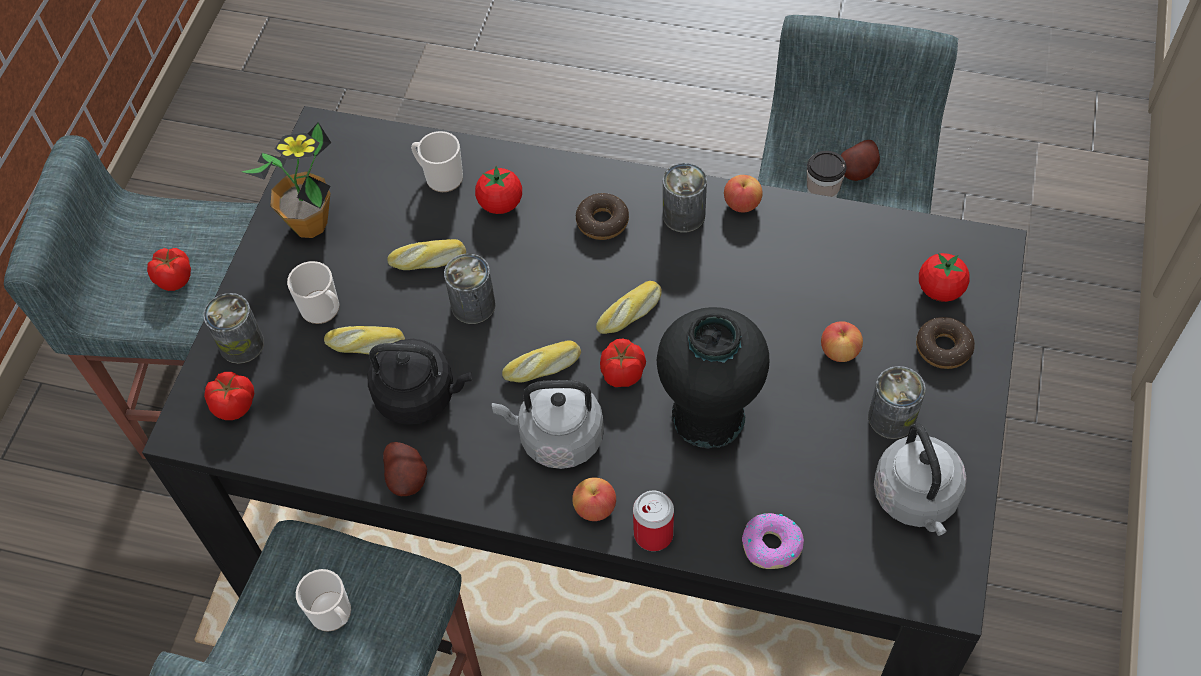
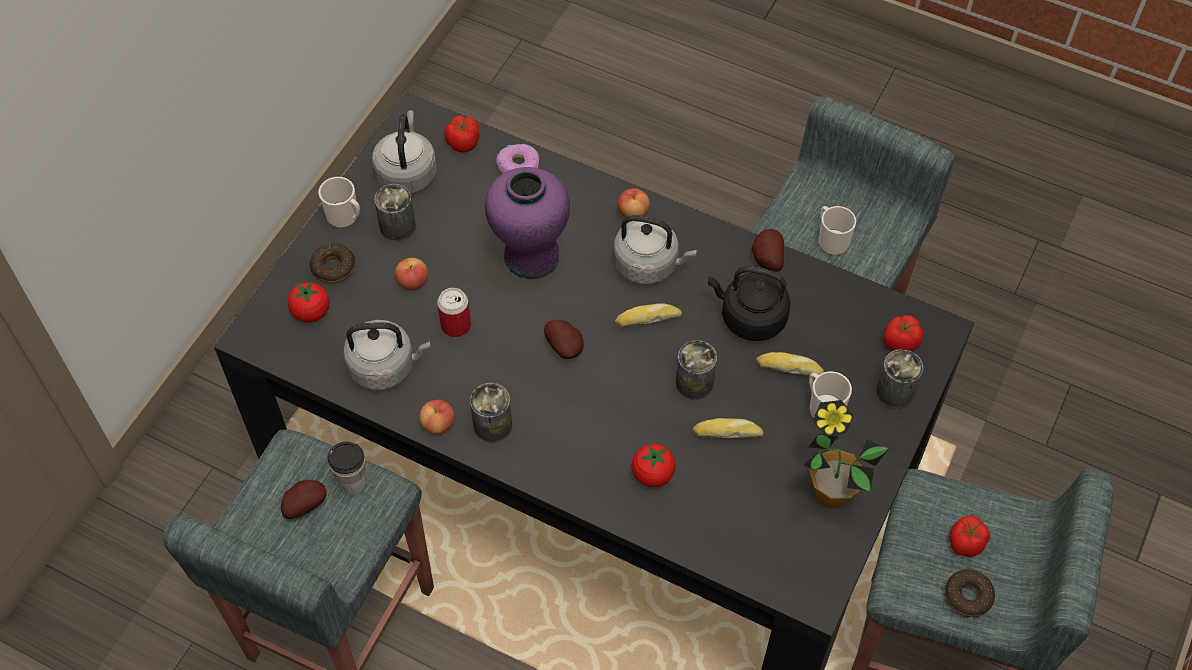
camera: 170 degrees left, 0 degrees up
(440, 177) = (704, 516): mug -> mug (345, 217)
(602, 222) = (566, 435): donut -> donut (968, 596)
(622, 373) = (587, 301): tomato -> tomato (464, 142)
(630, 313) = (566, 347): bread -> potato
(653, 534) = (596, 188): can -> can (456, 325)
(708, 416) = (531, 256): black vase -> purple vase
(825, 249) = (385, 366): none -> grey kettle

